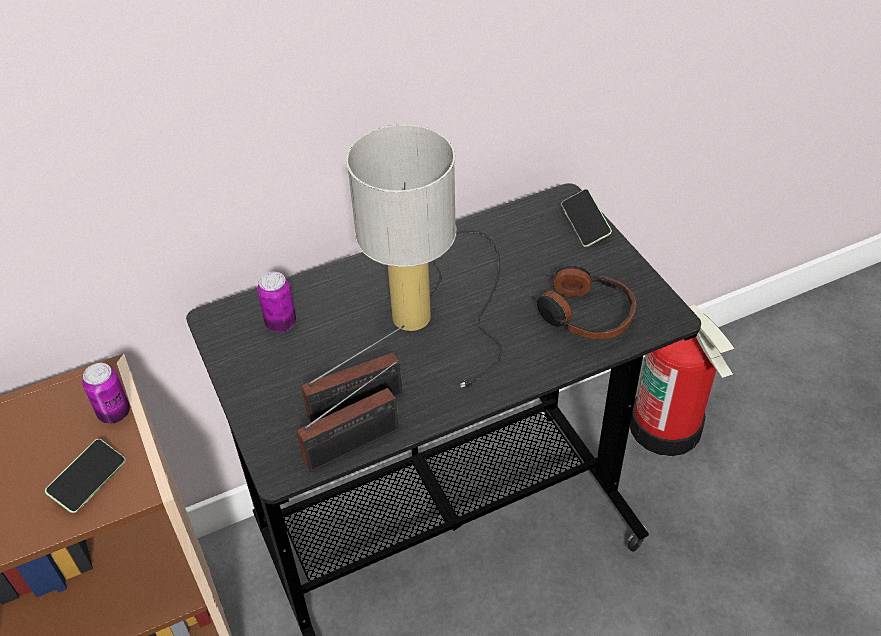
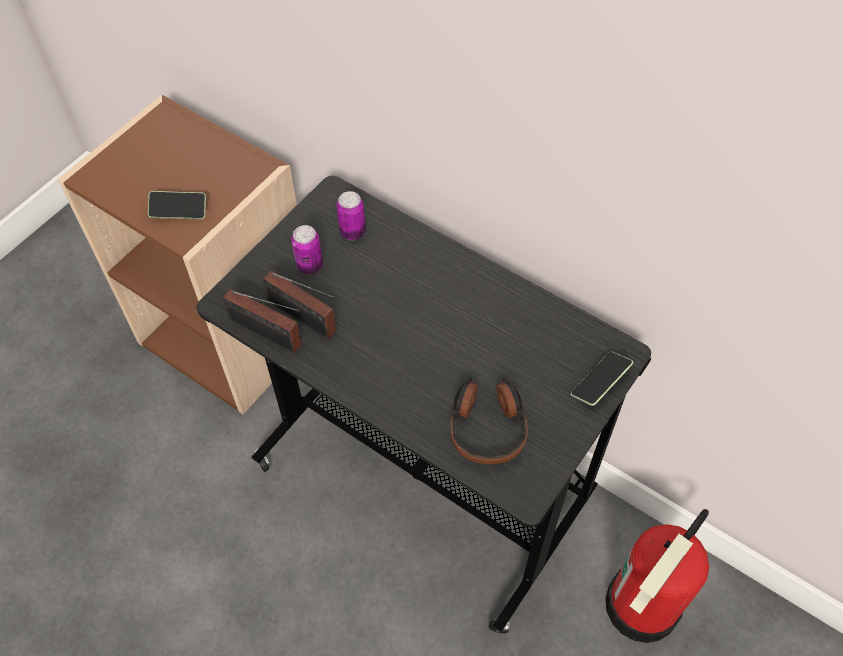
camera: 60 degrees right, 10 degrees up
(114, 413) = (237, 190): can -> can (310, 266)
(436, 308) = (428, 320): table lamp -> none

